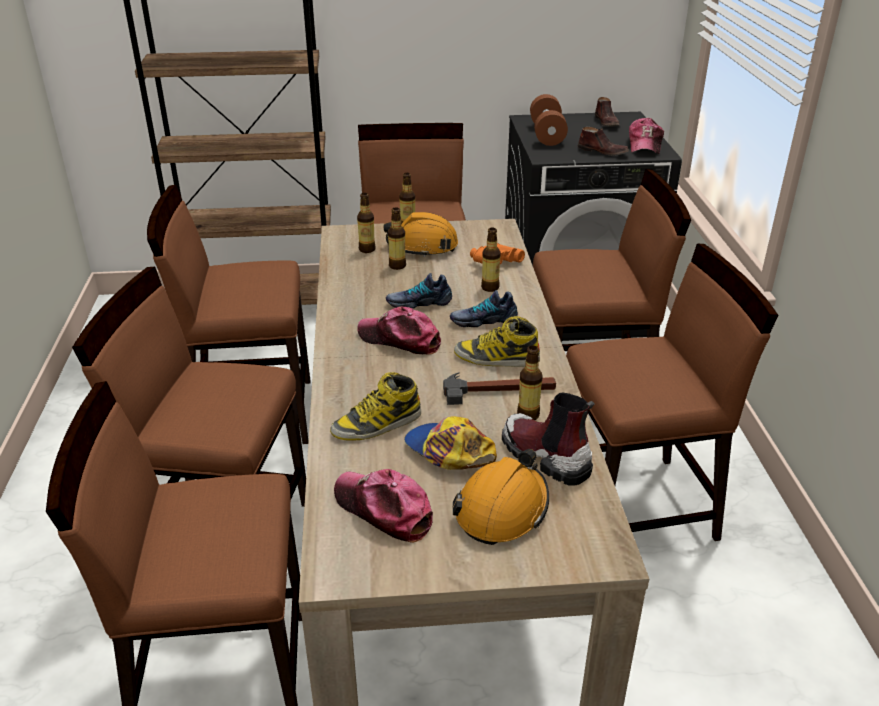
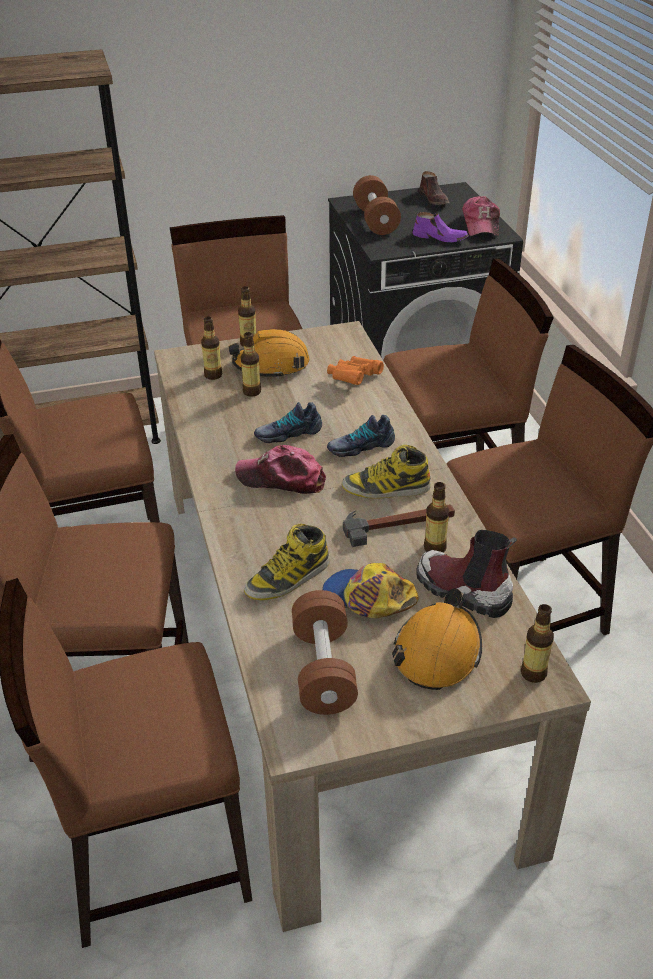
camera: 10 degrees left, 5 degrees up
(383, 510) = (323, 669): cap -> brown dumbbell
(490, 287) = (356, 407): bottle -> bottle (533, 673)
(603, 151) = (440, 237): brown shoe -> purple shoe

